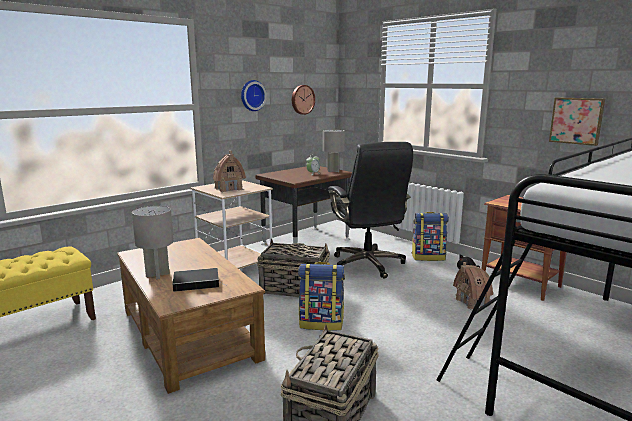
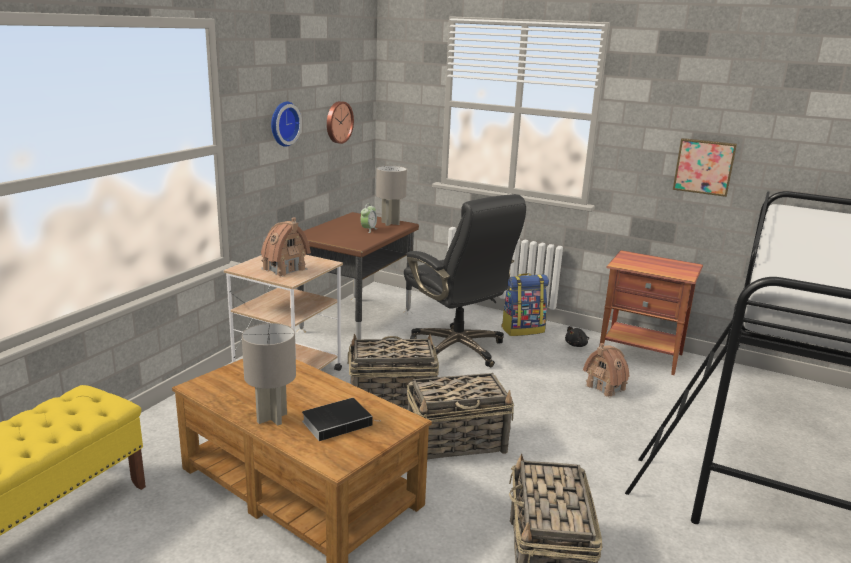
camera: 20 degrees left, 5 degrees up
(321, 323) = (457, 442): backpack -> basket

